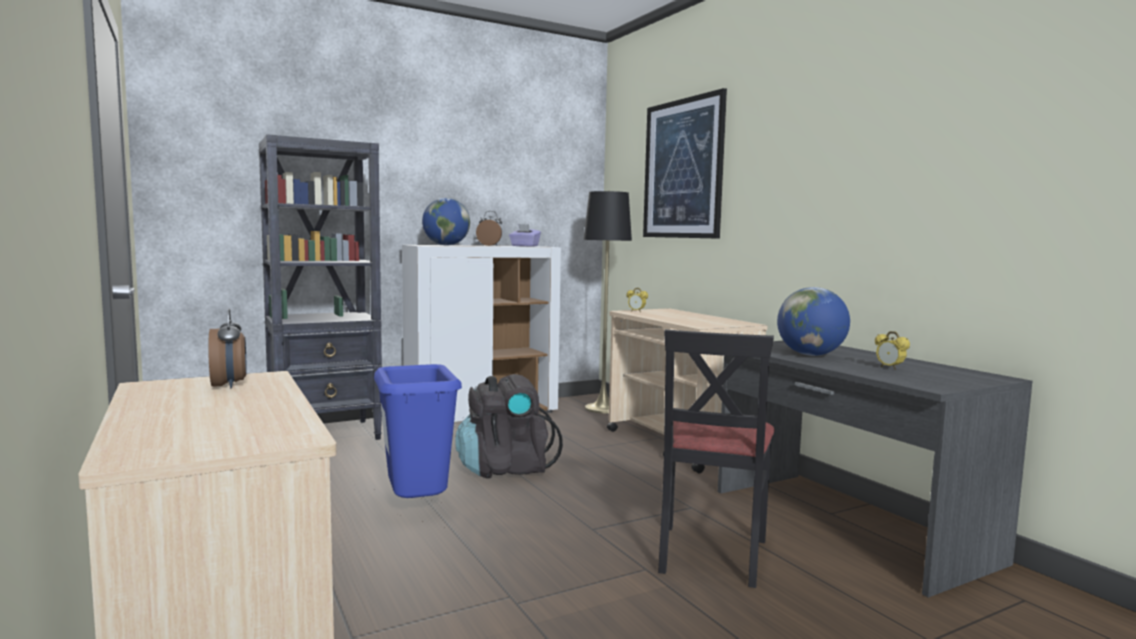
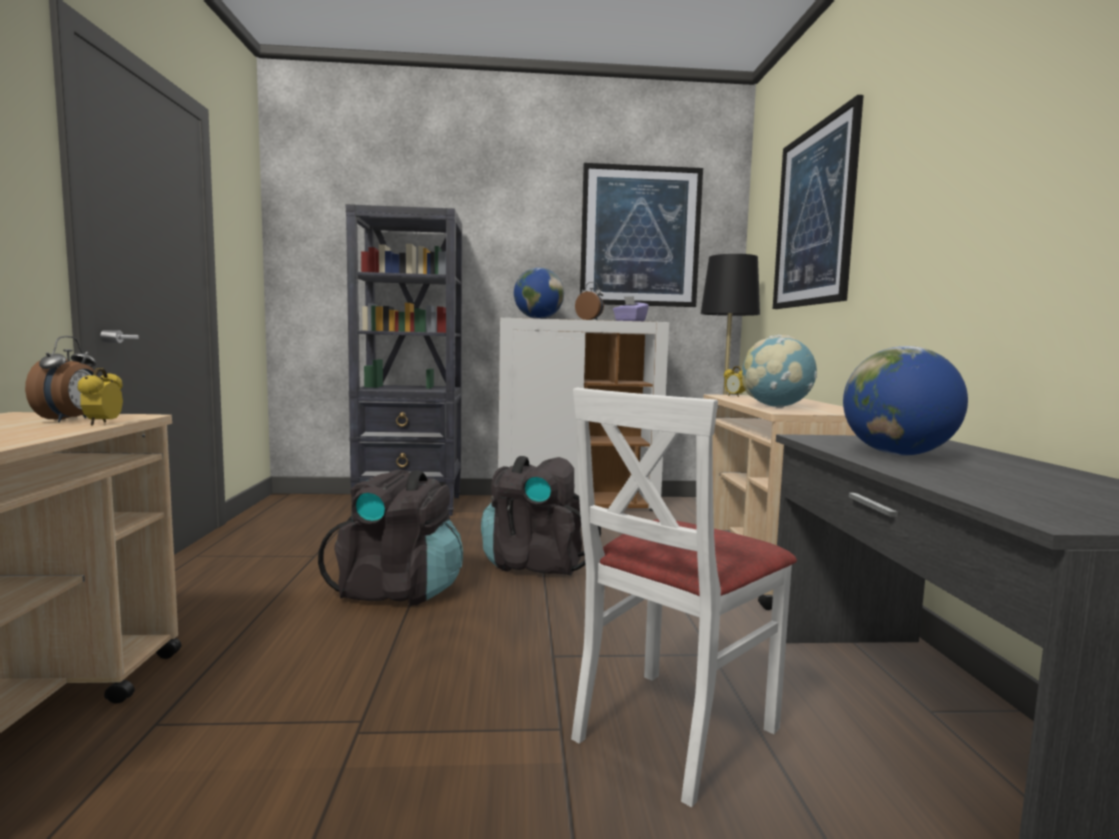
camera: 25 degrees right, 0 degrees up
(417, 508) = (398, 591): blue trash can -> black backpack
(521, 168) = (640, 236): none -> picture
(687, 321) = (776, 406): none -> globe
(710, 554) = (672, 730): black chair -> white chair
(889, 368) = (1016, 482): alarm clock -> alarm clock (103, 424)

